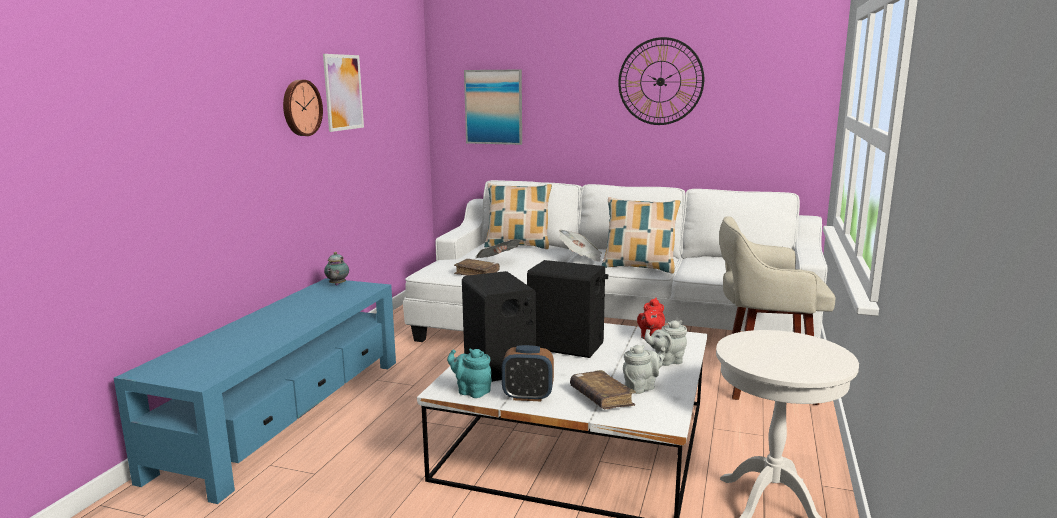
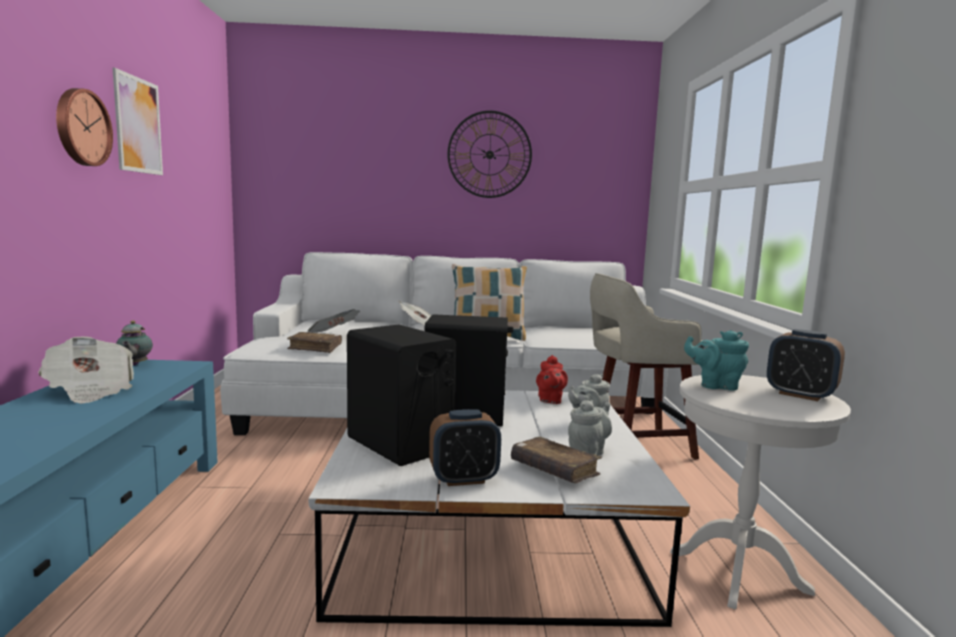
camera: 20 degrees left, 5 degrees down
(304, 306) = (90, 391): none -> newspaper
(471, 391) = (384, 481): turquoise teapot -> turquoise teapot (715, 385)
(494, 107) = (311, 174): picture -> none
(518, 246) = (346, 322): pillow -> none
(822, 357) = (800, 395): none -> alarm clock

